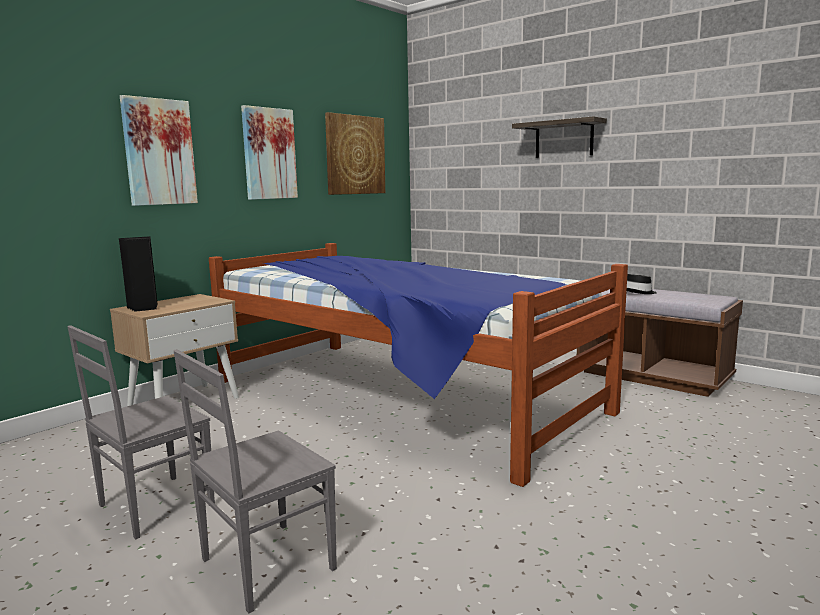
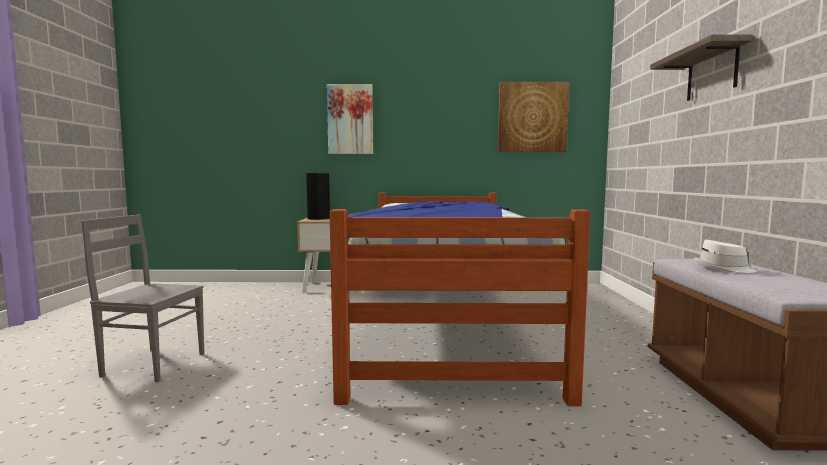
camera: 50 degrees right, 5 degrees down
(154, 505) = (204, 323): grey chair -> none
(269, 154) = (439, 118): picture -> none
(639, 292) = (723, 268): black hat -> white hat

